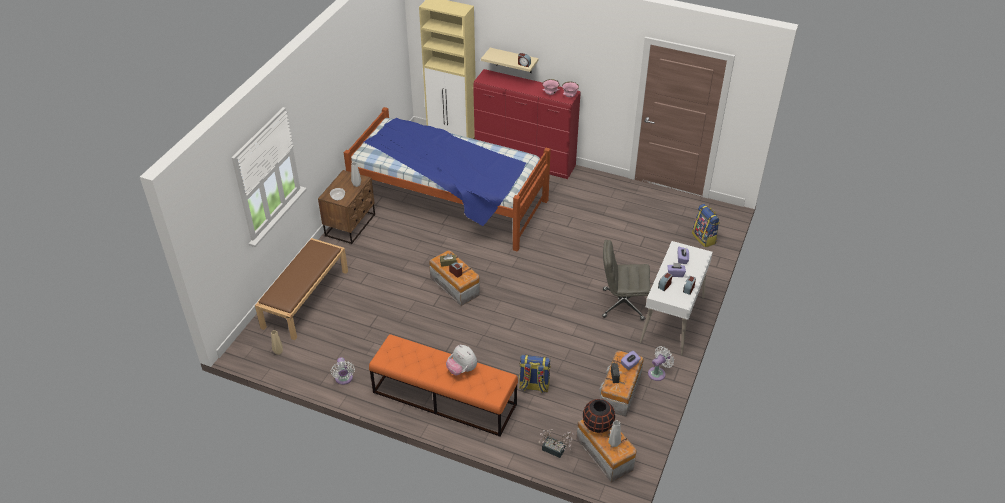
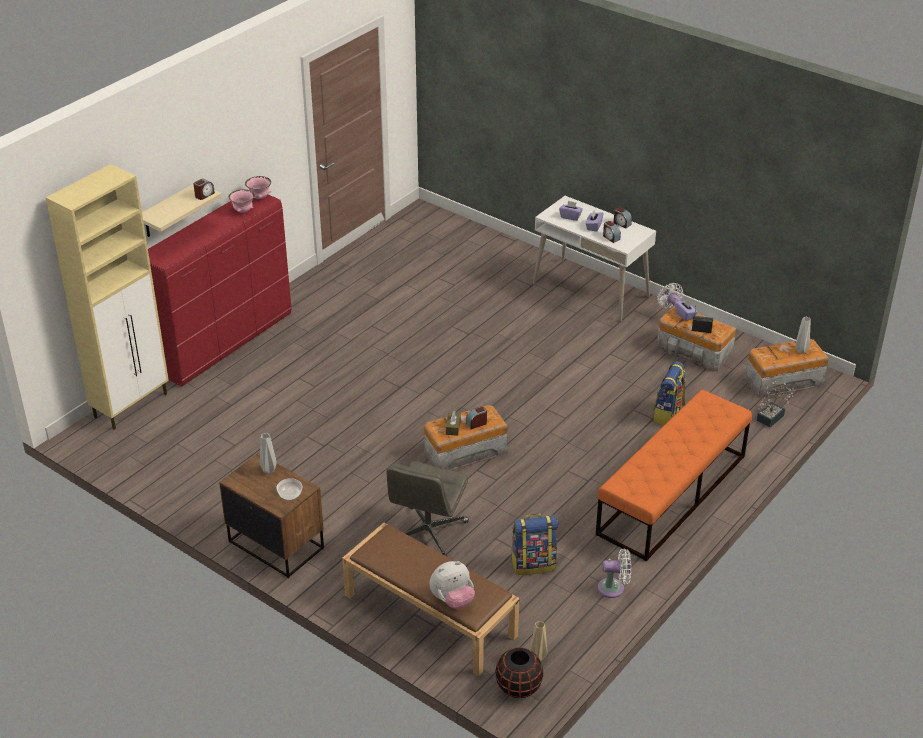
camera: 75 degrees left, 5 degrees down
(449, 203) = (279, 431): bed -> none
(462, 370) = (684, 430): plush toy -> plush toy (452, 600)
(597, 425) = (772, 356): black vase -> black vase (518, 687)
(622, 304) = (552, 320): grey office chair -> grey office chair (427, 535)
(704, 238) = (462, 236): backpack -> backpack (533, 563)

